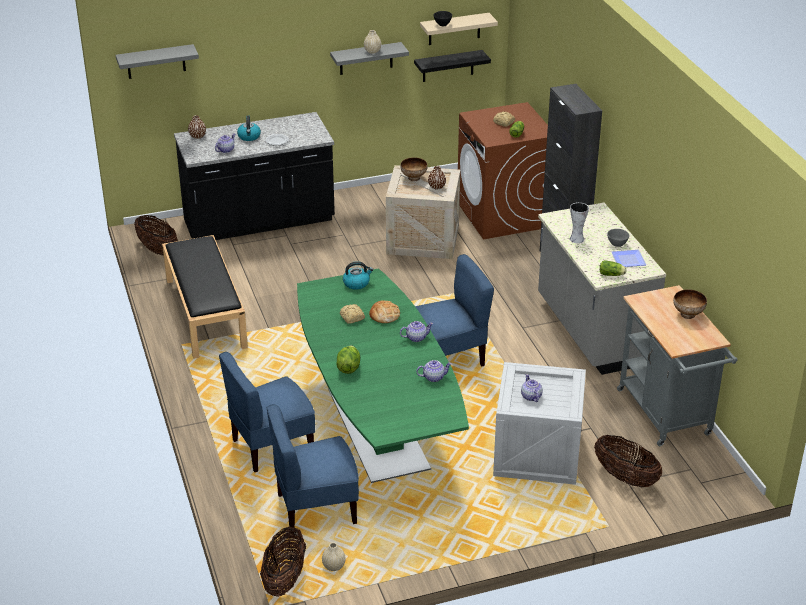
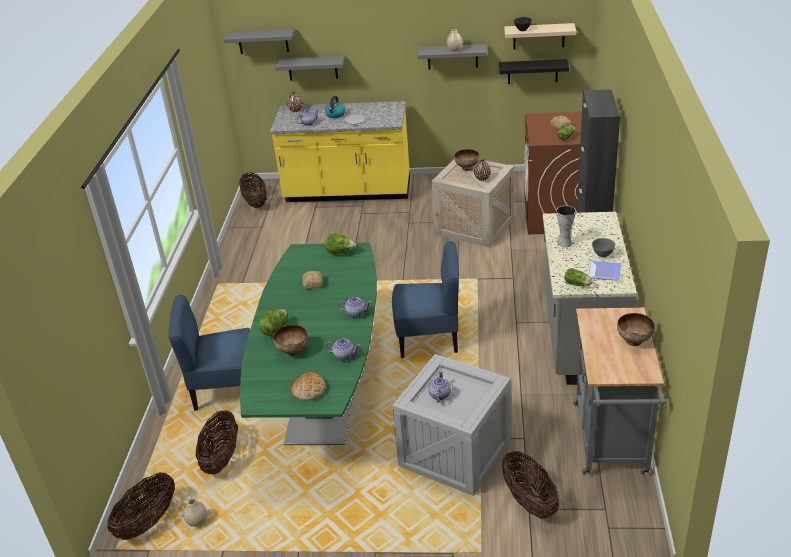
camera: 25 degrees right, 0 degrees up
(205, 313) = (254, 260): black bench -> none
(212, 86) = (312, 68): none -> grey shelf
(259, 222) = (348, 192): black counter -> yellow counter
(316, 508) = (221, 458): blue chair -> basket
(357, 283) = (340, 252): kettle -> lettuce
(381, 383) = (293, 351): none -> bowl
(384, 315) = (343, 286): bread -> bread (308, 389)

